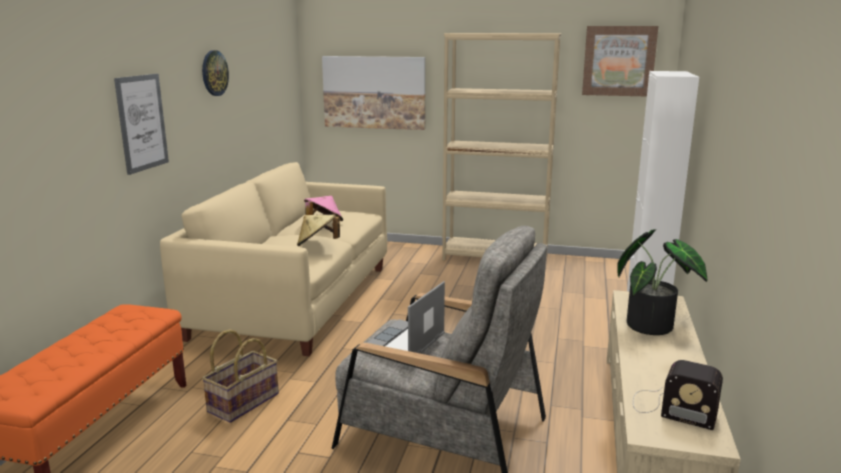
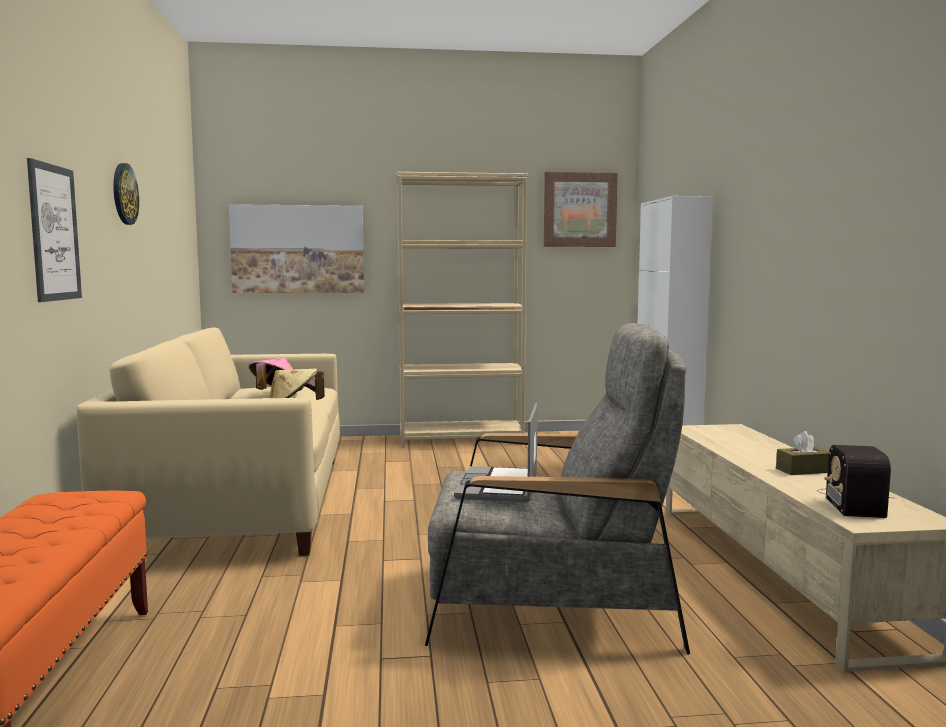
camera: 20 degrees left, 10 degrees down
(243, 402) = (253, 617): basket -> none
(655, 326) = (747, 446): potted plant -> none
(670, 364) = (803, 470): none -> brown tissue box
(670, 408) = (853, 501): radio -> radio turned 90 degrees clockwise

